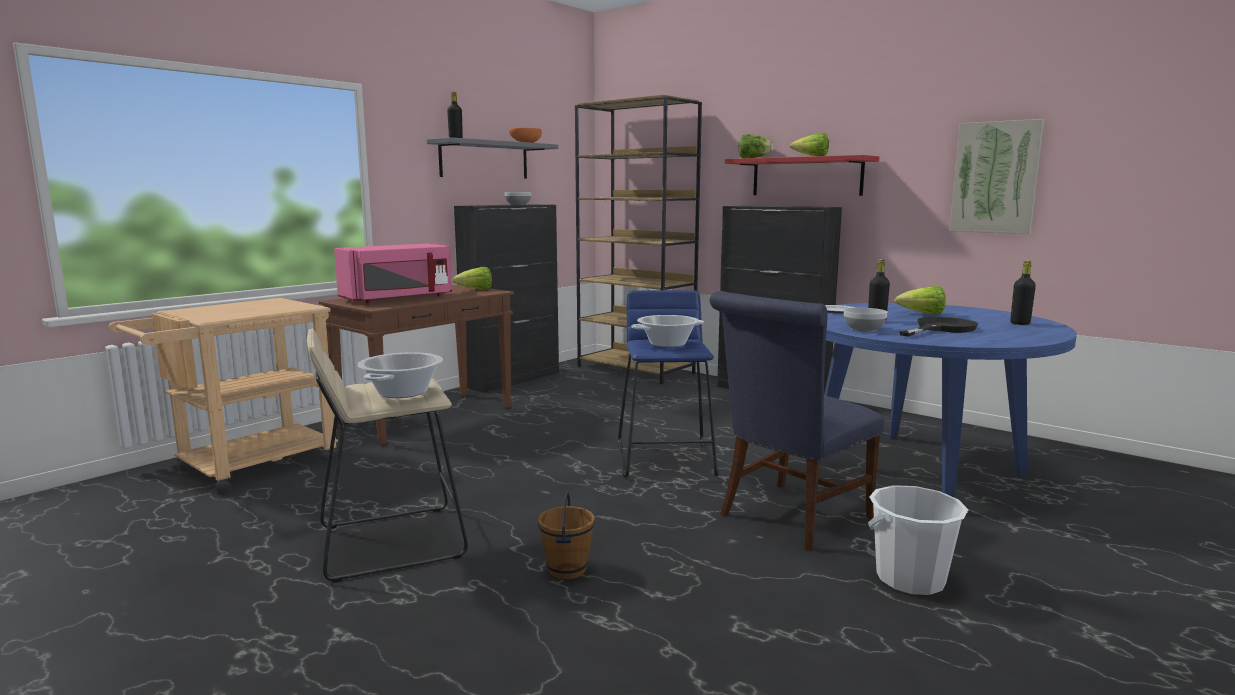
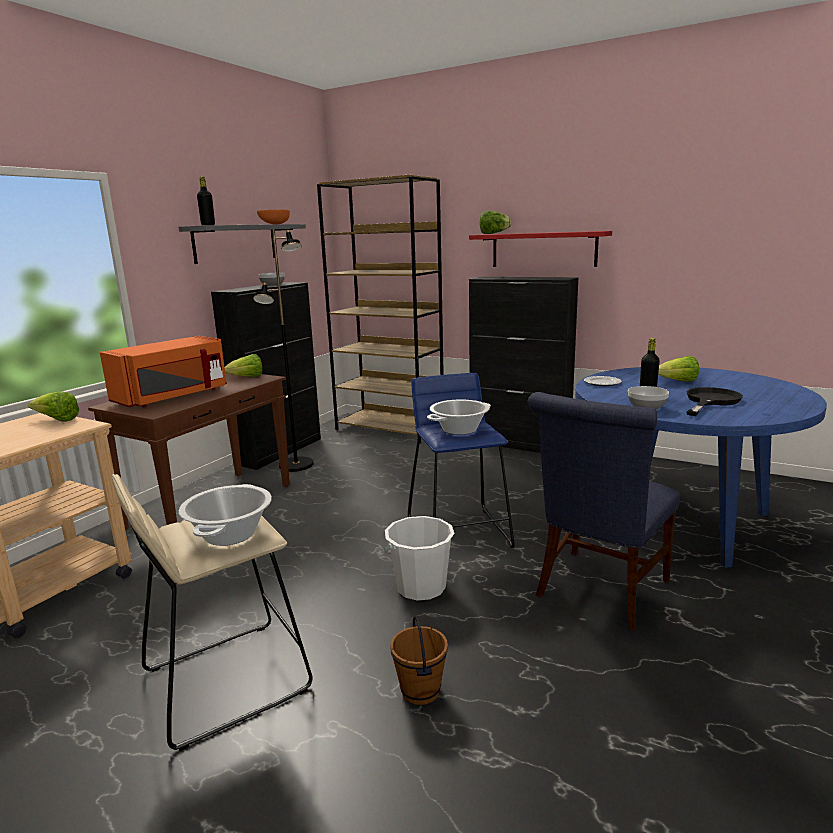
camera: 10 degrees left, 5 degrees up
(398, 298) = (173, 396): pink microwave -> orange microwave
(524, 392) = (296, 465): none -> black floor lamp
(812, 157) = (550, 232): lettuce -> lettuce (57, 420)
(910, 579) = (734, 652): white bucket -> white bucket (421, 587)
(995, 177) = (719, 249): picture -> none
(1020, 323) = (767, 388): black bottle -> none

